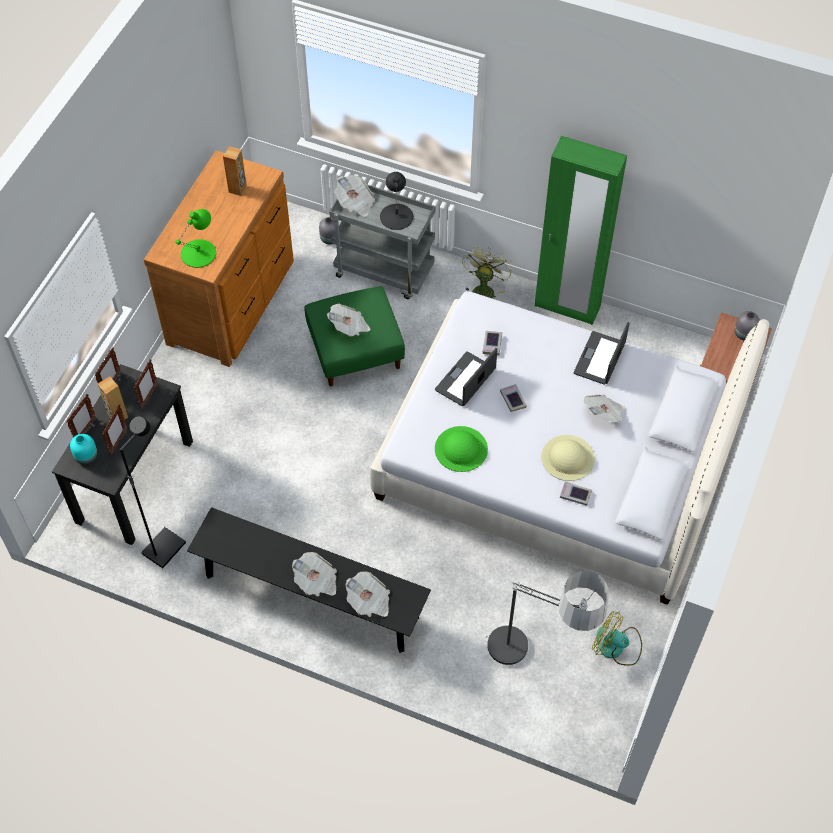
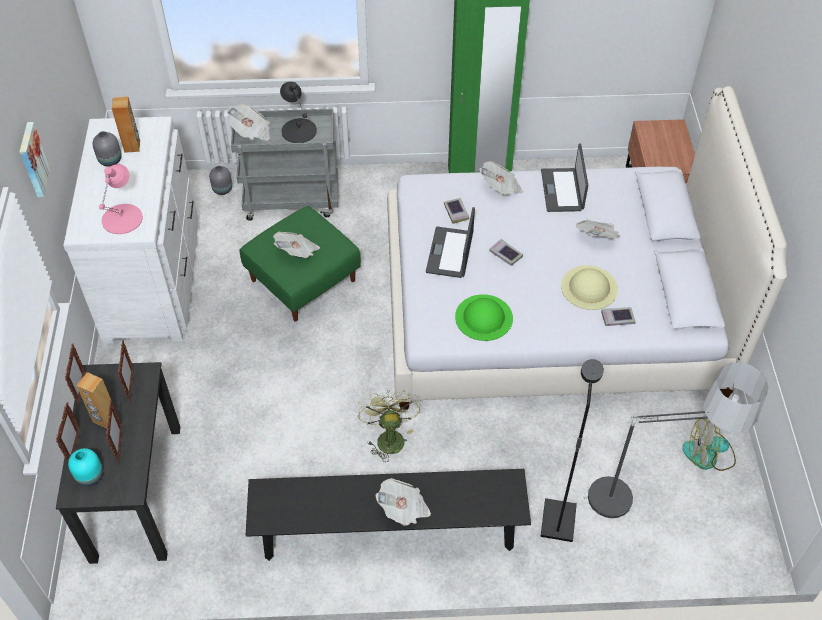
camera: 25 degrees left, 5 degrees down
(131, 189) = (32, 160): none -> picture
(163, 548) = (203, 548): black floor lamp -> black floor lamp (557, 520)
(199, 253) = (122, 218): green table lamp -> pink table lamp
(233, 302) = (154, 278): brown dresser -> white dresser
(369, 601) = (469, 506): newspaper -> newspaper (501, 187)
(483, 290) = (395, 185): green fan -> green fan (388, 437)
(745, 334) = (666, 131): grey vase -> grey vase (111, 160)

